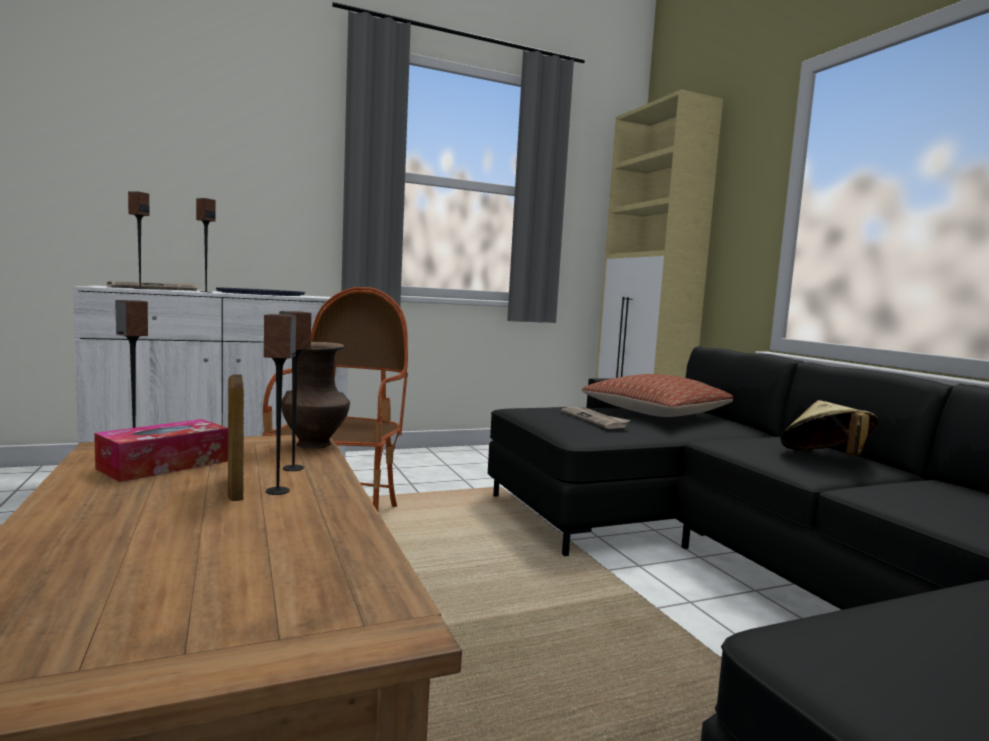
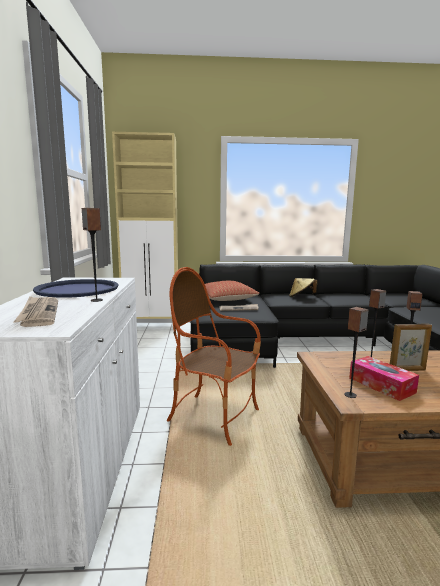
camera: 70 degrees left, 5 degrees up
(140, 289) = (75, 316): speaker -> none
(316, 445) = (326, 354): brown vase -> none

